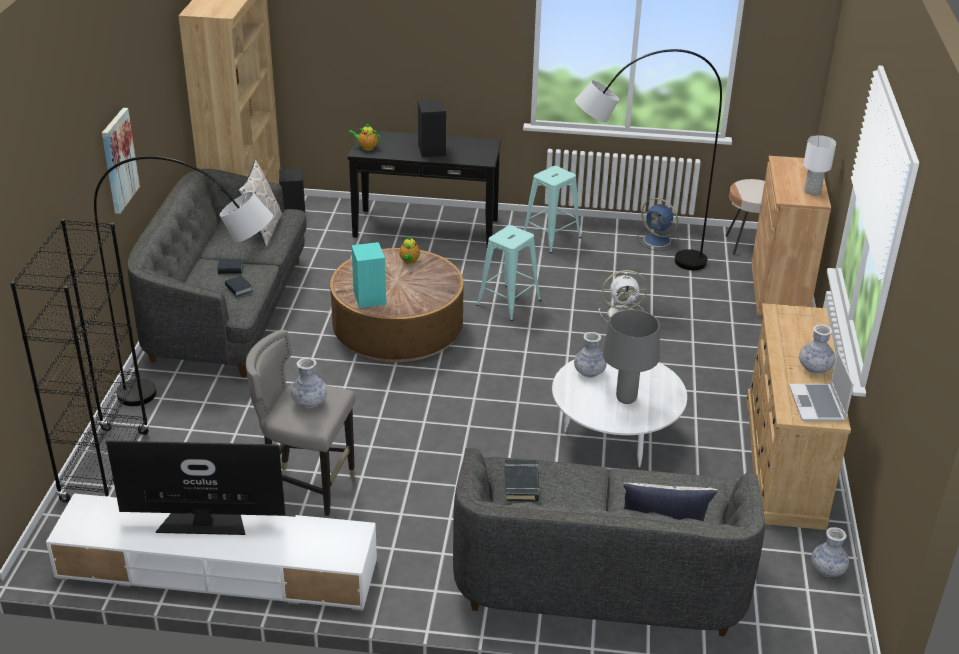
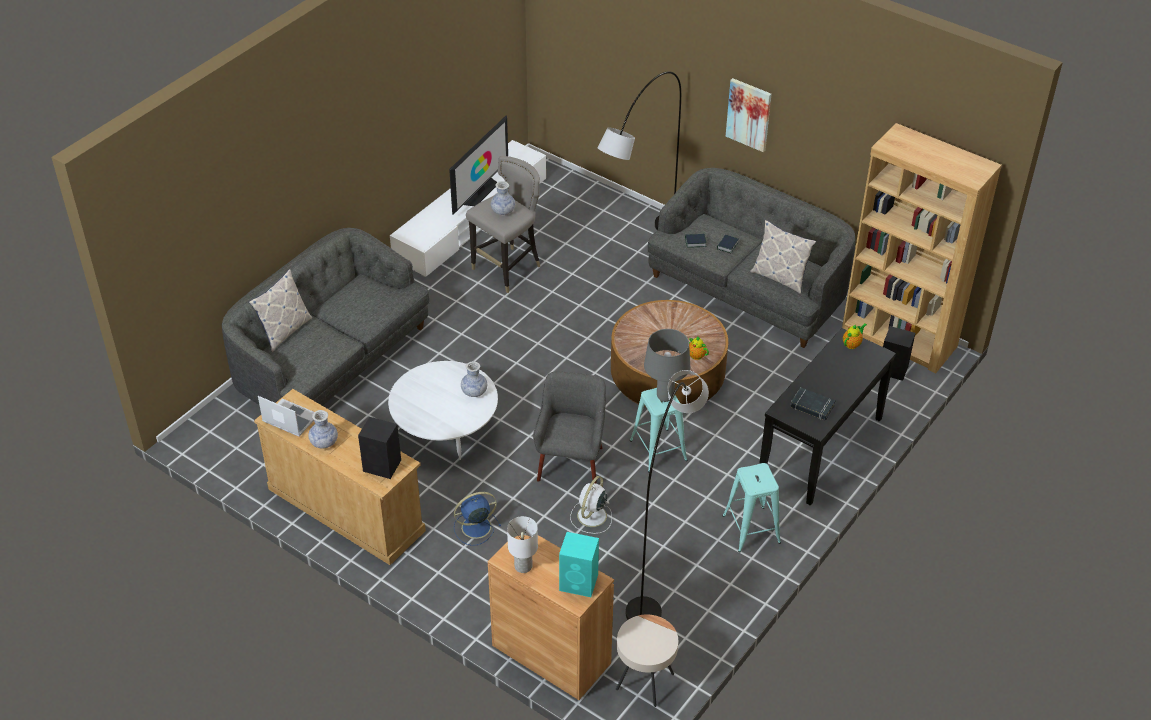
camera: 120 degrees right, 10 degrees up
(106, 466) = (599, 198): black bookcase -> none
(369, 297) = (655, 316): turquoise speaker -> turquoise speaker (579, 583)
(431, 150) = (823, 384): black speaker -> black speaker (383, 466)
(522, 484) = (378, 293): black book -> black book (812, 406)
(573, 344) = (571, 463): none -> grey armchair
(626, 399) = (429, 396): grey table lamp -> grey table lamp (664, 397)
(658, 240) = (697, 610): blue fan -> blue fan (475, 527)
(827, 570) = (240, 467): vase -> none

